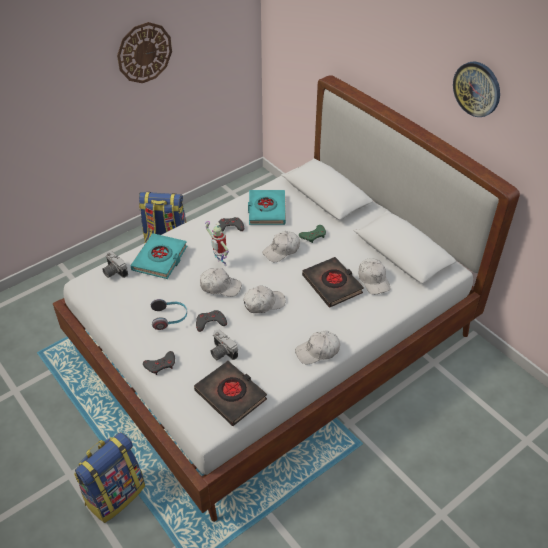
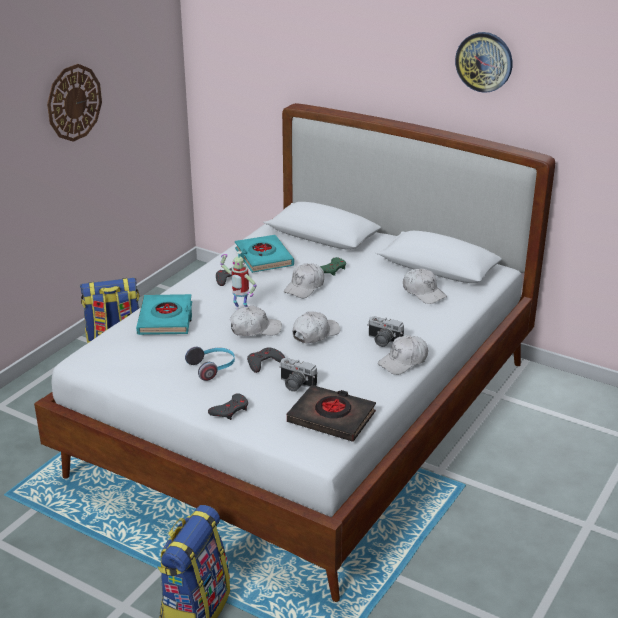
camera: 20 degrees left, 15 degrees down
(113, 272) = (114, 341): camera -> camera (382, 341)
(332, 284) = (381, 304): black book -> none

